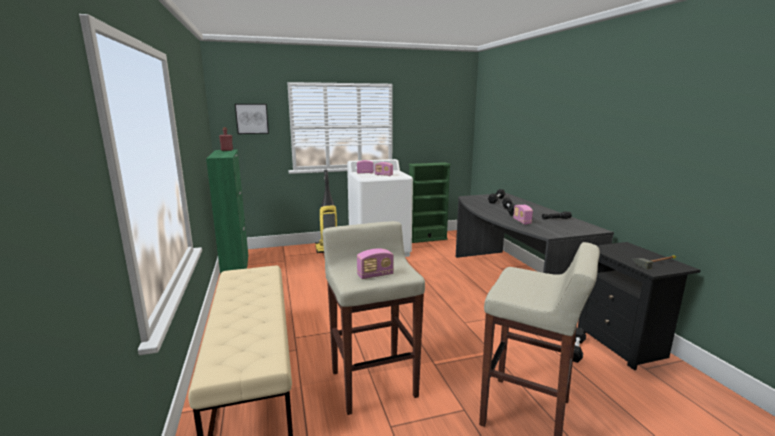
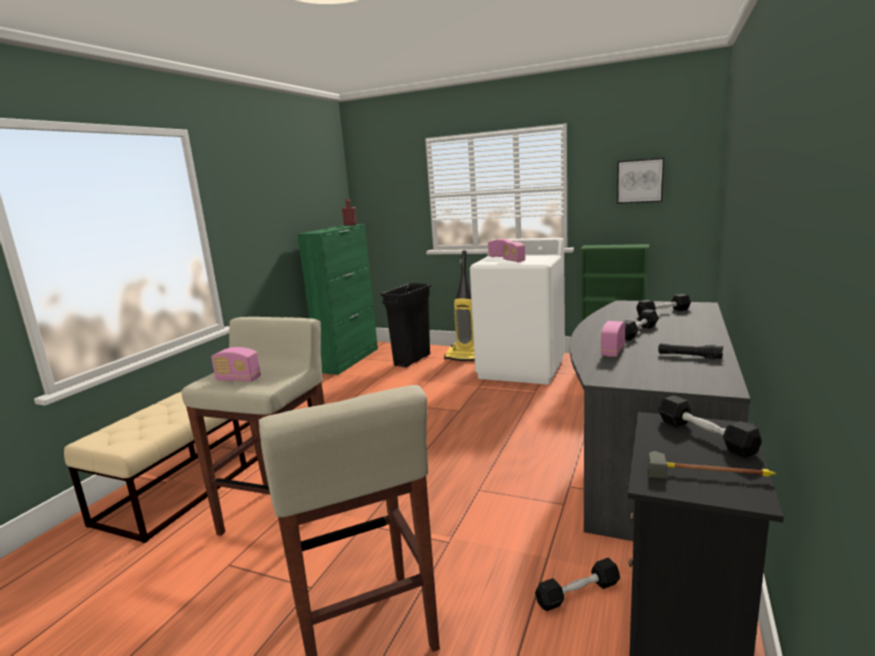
camera: 40 degrees right, 0 degrees up
(252, 118) = (388, 187): picture -> picture (640, 181)
(293, 258) = (412, 360): none -> black trash can
(626, 250) = (705, 436): none -> black dumbbell

